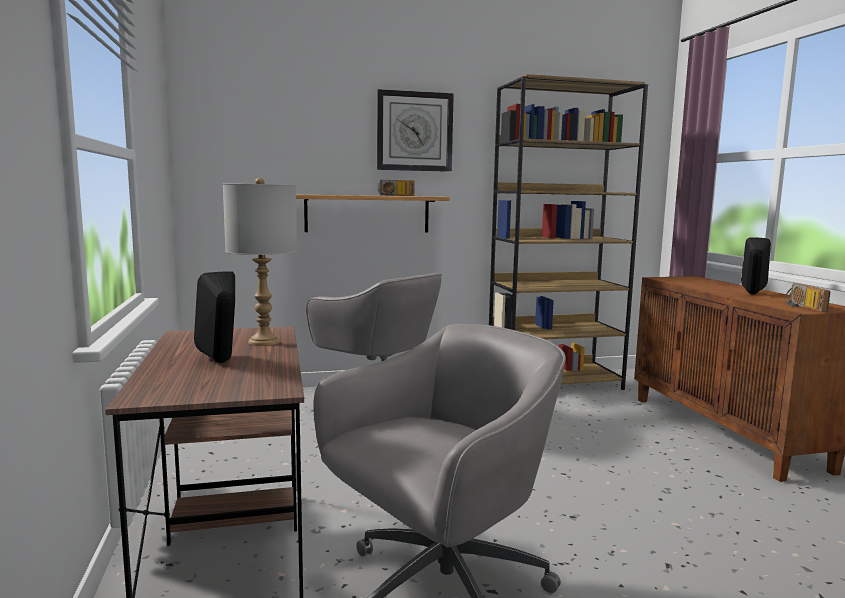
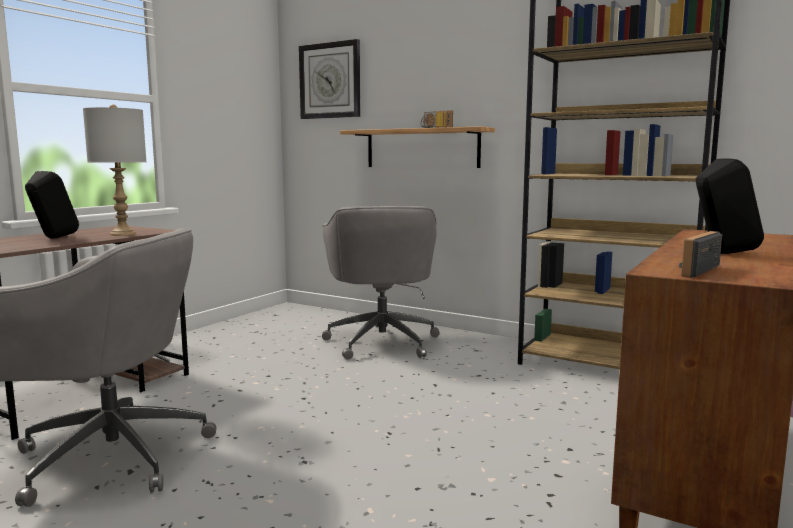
camera: 45 degrees right, 0 degrees up
(414, 131) = (467, 58): wall clock -> wall clock (330, 81)

